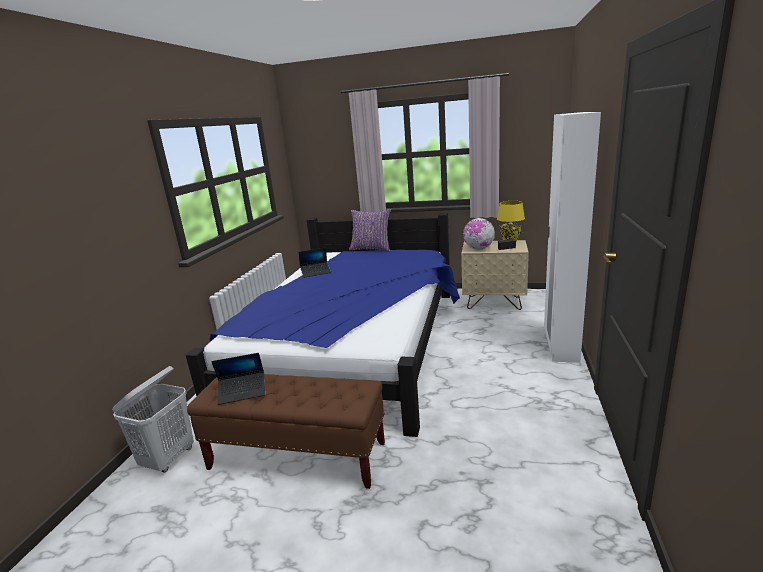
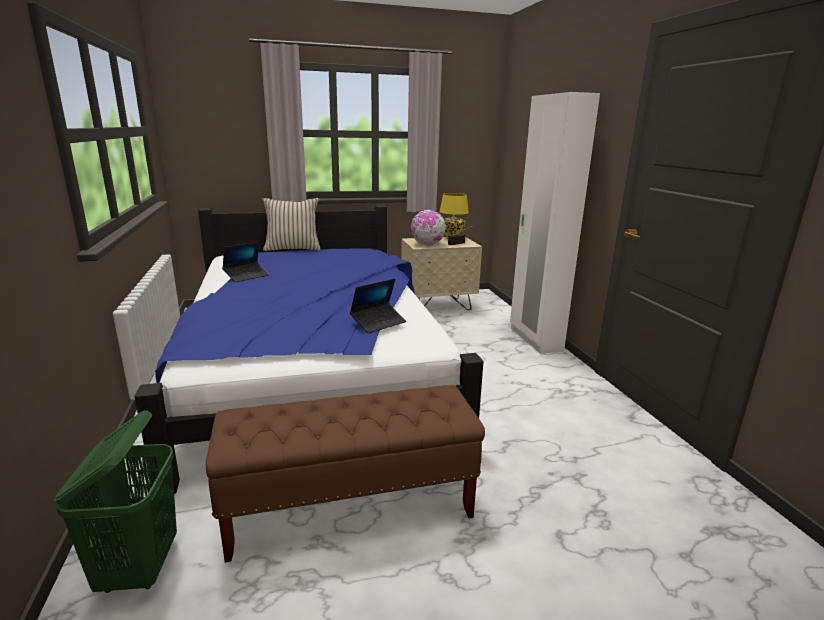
camera: 30 degrees left, 0 degrees up
(169, 458) = (139, 567): white laundry basket -> green laundry basket
(242, 392) = (287, 428): laptop -> laptop (378, 323)
(371, 249) = (293, 249): purple pillow -> beige pillow

